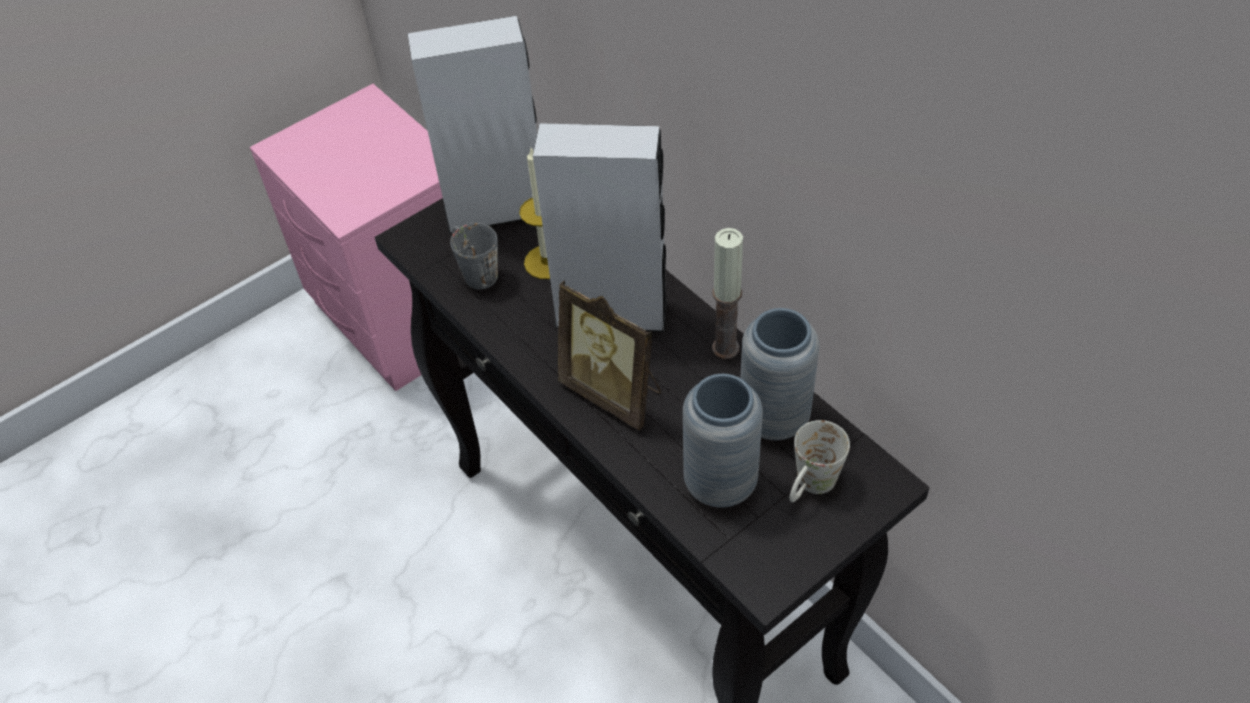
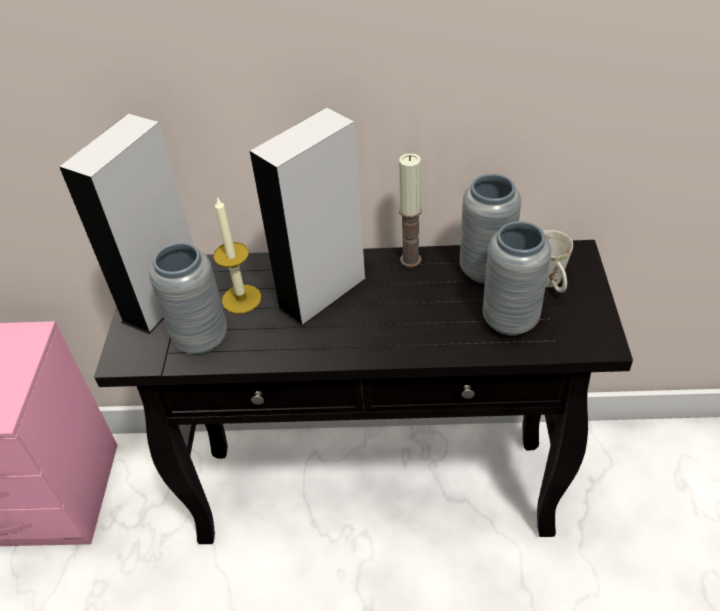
camera: 50 degrees left, 5 degrees down
(474, 271) = (201, 339): grey mug -> grey vase
(614, 392) = (388, 328): picture frame -> none

